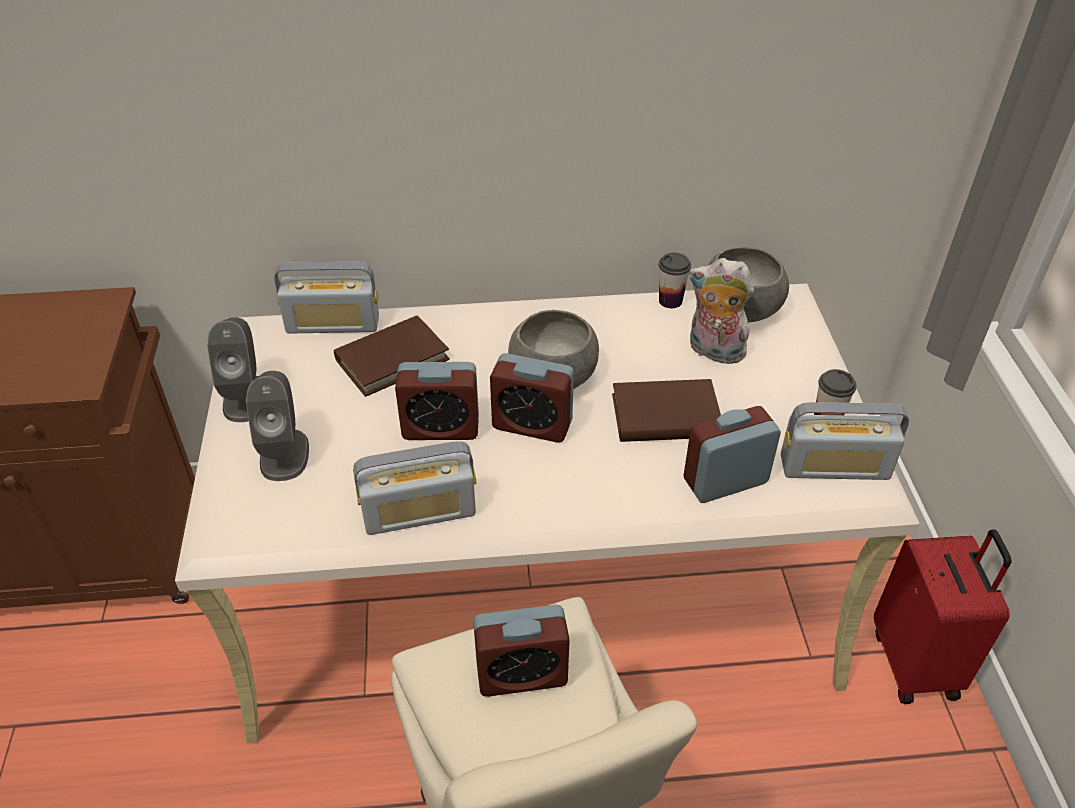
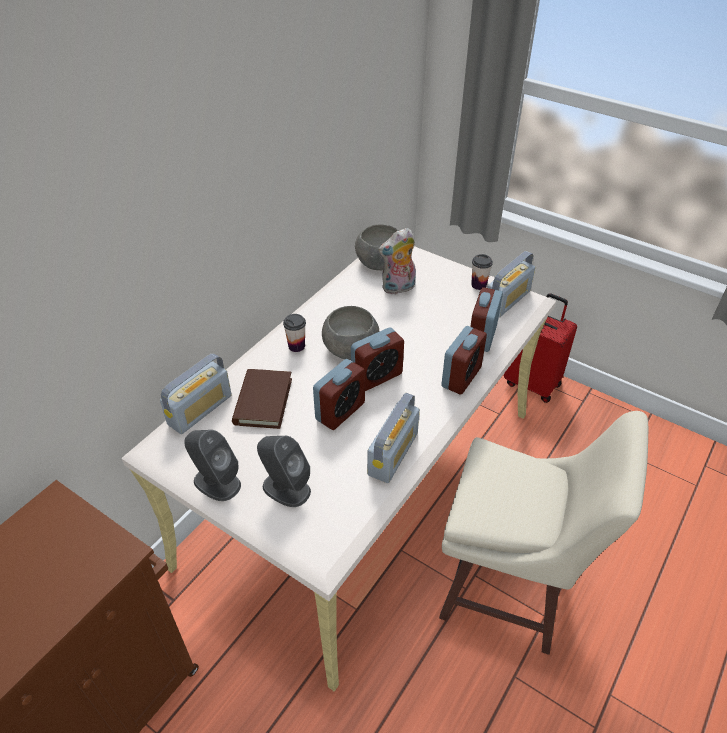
camera: 50 degrees left, 0 degrees up
(521, 674) = (507, 484): alarm clock -> alarm clock (461, 377)
(665, 416) = (422, 329): brown book -> none
(670, 301) = (347, 279): cup -> cup (296, 346)

